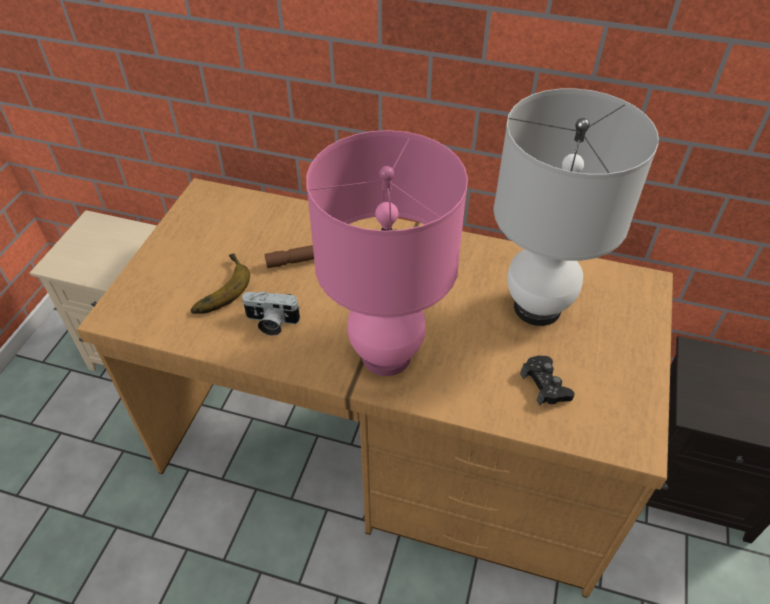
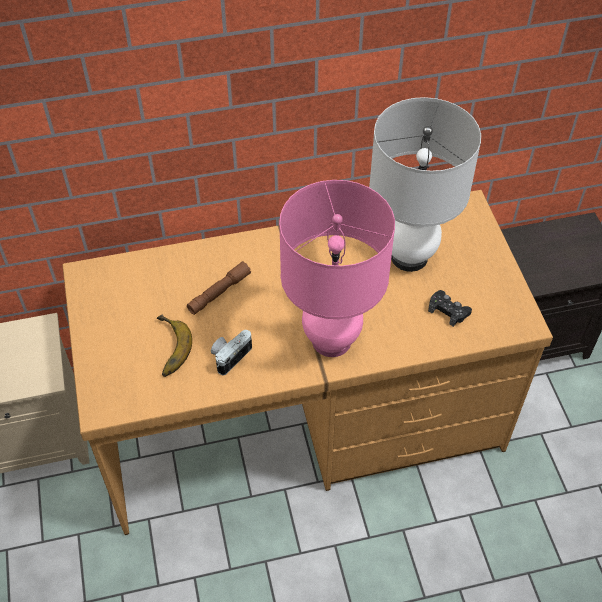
camera: 30 degrees left, 5 degrees up
(271, 323) = (230, 355): camera -> camera turned 150 degrees clockwise

